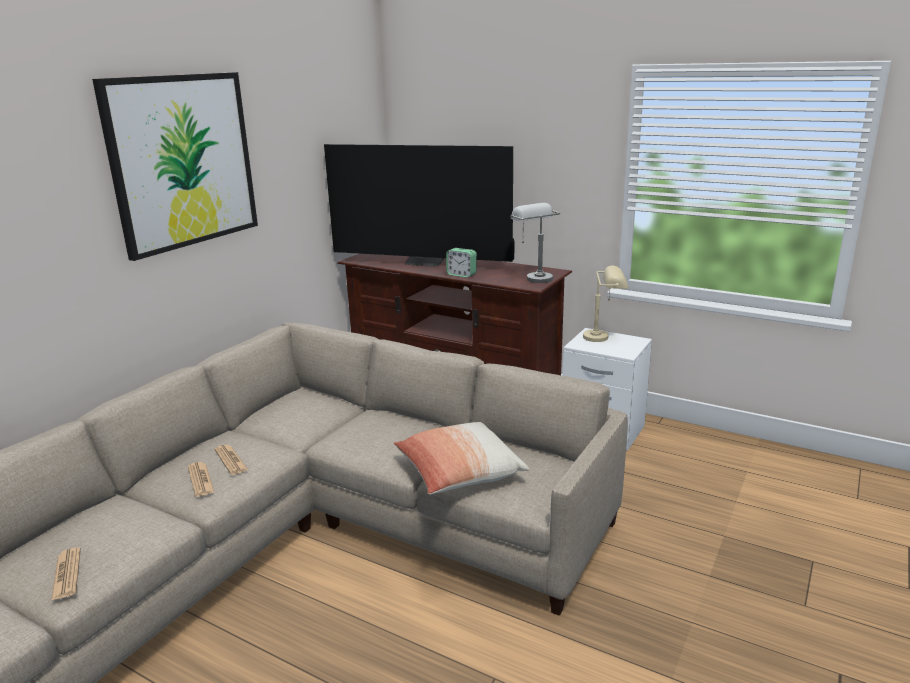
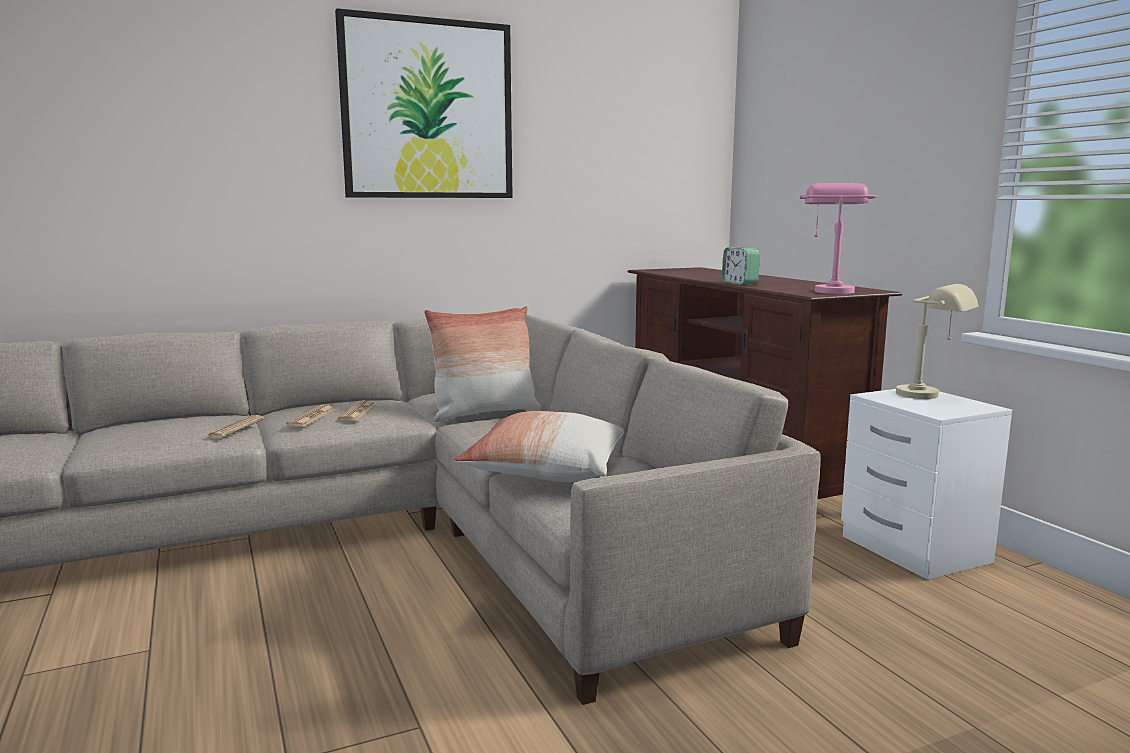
camera: 35 degrees right, 10 degrees down
(66, 574) = (120, 441): newspaper -> newspaper (235, 428)
(322, 425) = (484, 413): none -> pillow
(425, 262) = (720, 275): television -> none
(533, 277) = (830, 290): grey table lamp -> pink table lamp

